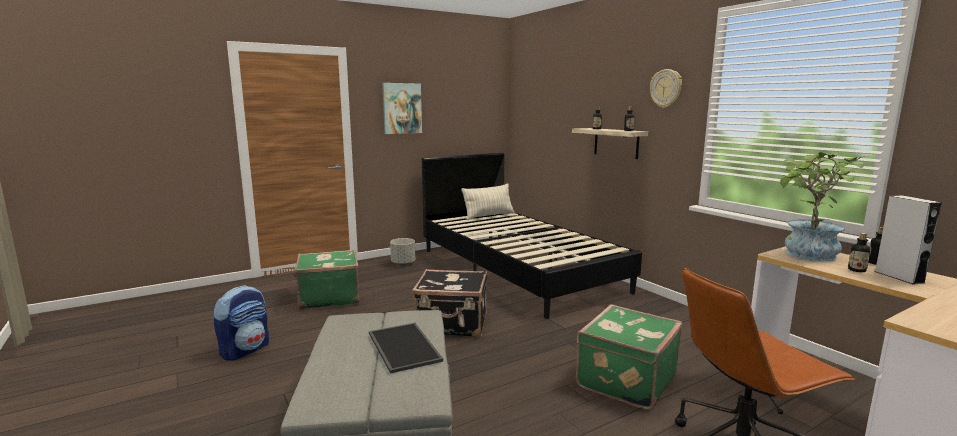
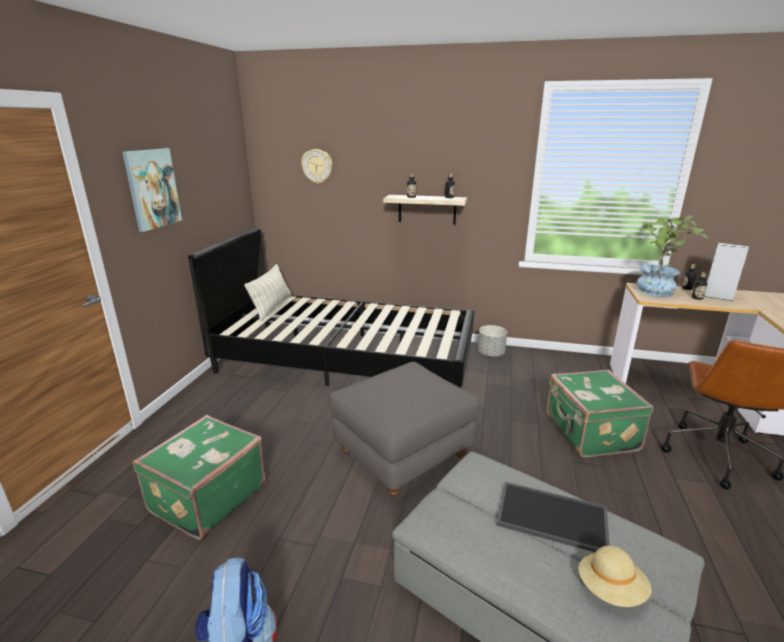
camera: 45 degrees left, 10 degrees up
(358, 382) = (611, 589): none -> beige hat
(403, 263) = (214, 401): grey planter -> grey planter (490, 353)
(452, 324) = (403, 453): black suitcase -> grey ottoman
(666, 88) = (487, 155): wall clock -> wall clock (317, 166)

